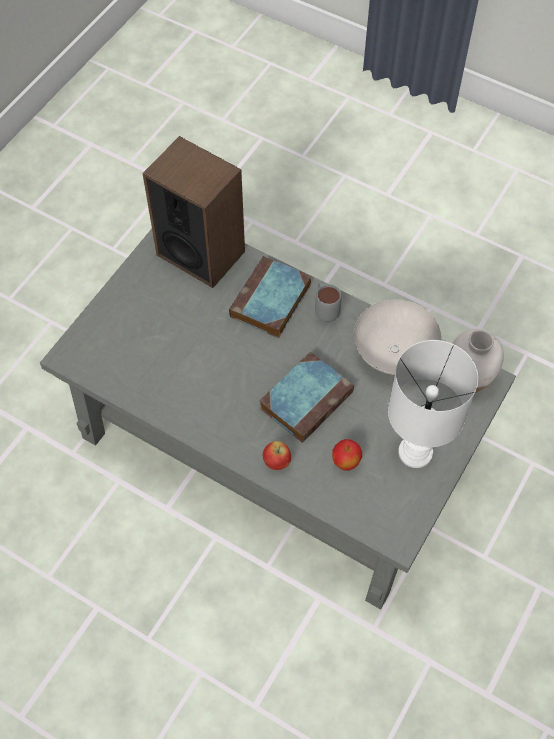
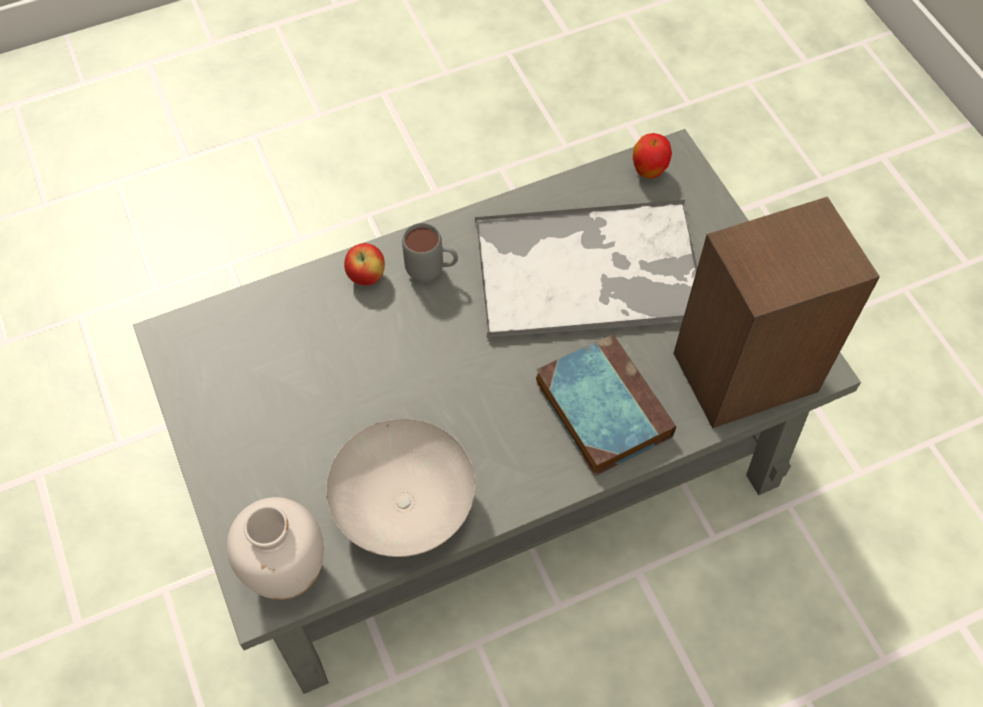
camera: 125 degrees right, 0 degrees up
(186, 352) = (590, 270): none -> tray
(307, 398) = (422, 358): book -> none
(325, 311) = (536, 465): grey mug -> grey mug (432, 273)
(345, 463) = (304, 344): apple -> apple (648, 172)
(414, 453) = (250, 426): white table lamp -> none

